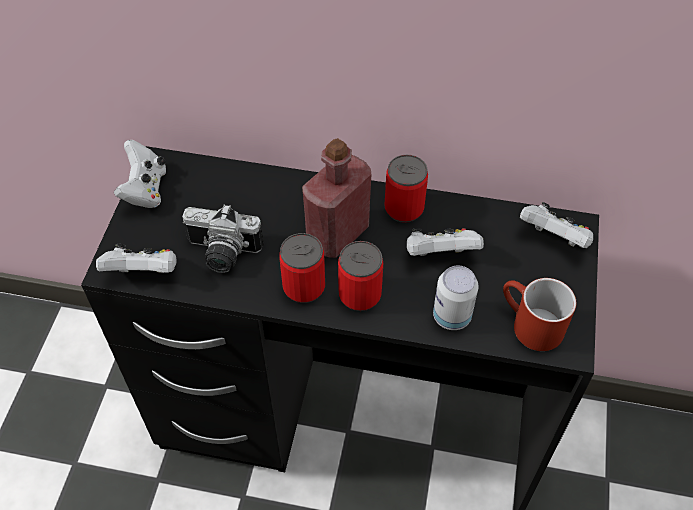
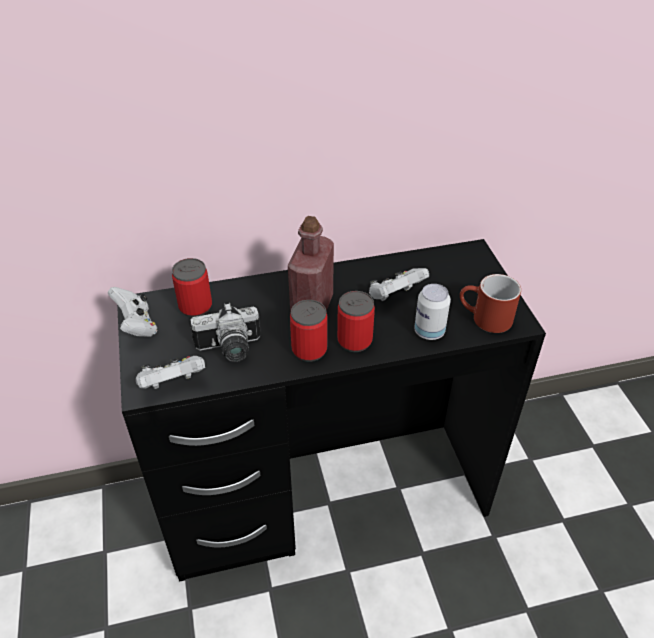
camera: 25 degrees left, 10 degrees down
(404, 208) = (350, 276): can -> can (195, 307)
(554, 238) = (465, 262): white game controller -> none

